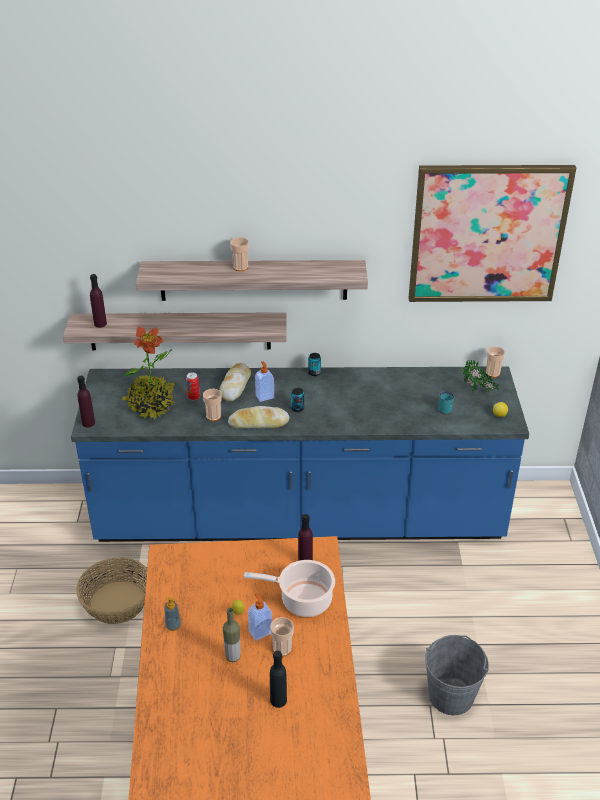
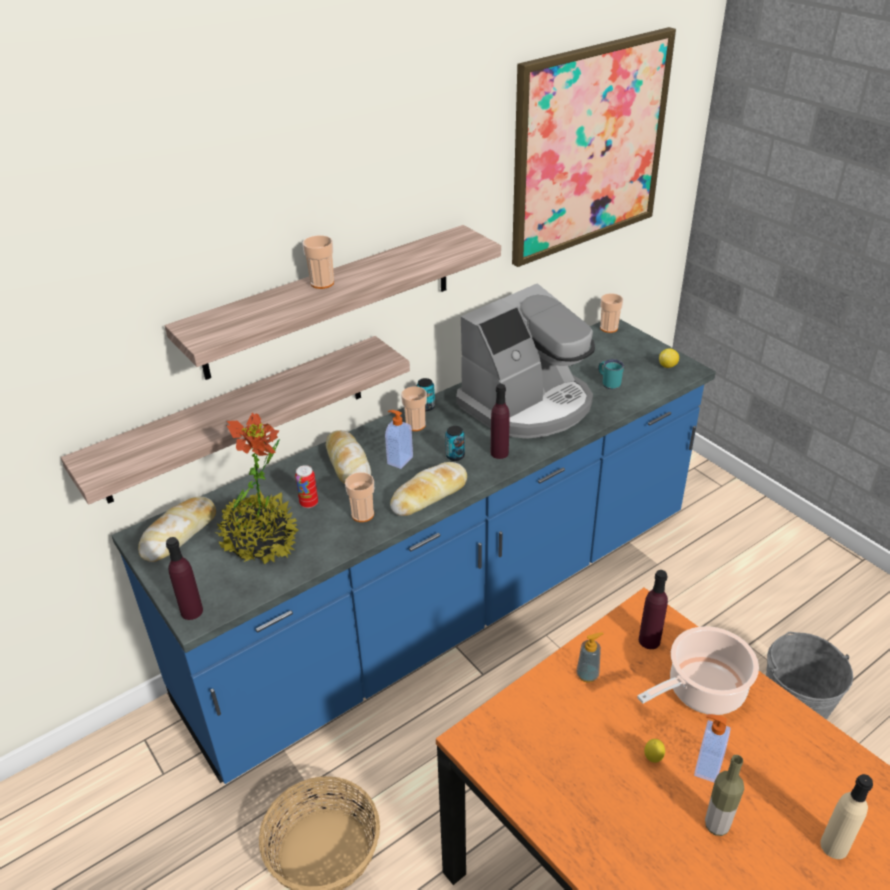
camera: 35 degrees left, 0 degrees up
(100, 324) = (129, 451): purple bottle -> purple bottle (499, 453)
(118, 383) = (179, 534): none -> bread
(173, 625) = (596, 836): soap dispenser -> soap dispenser (587, 675)
(278, 700) = (834, 846): black bottle -> beige bottle
(282, 649) = (756, 771): cup -> cup (415, 425)
(376, 398) = (527, 404): none -> coffee machine
(477, 391) = (618, 352): potted plant -> none

